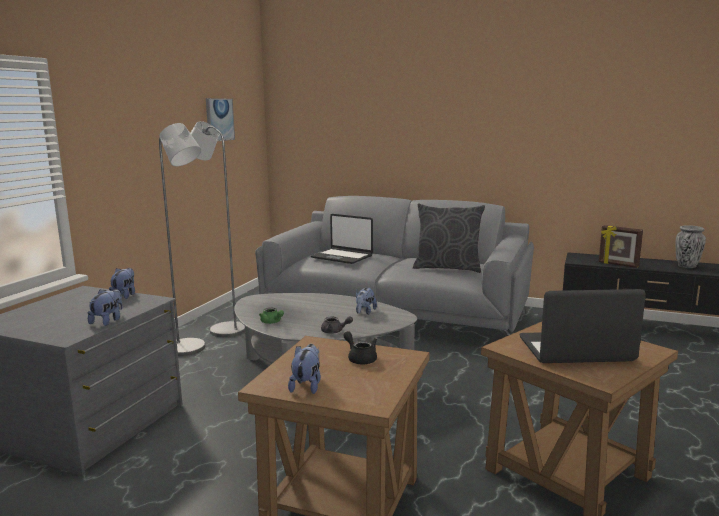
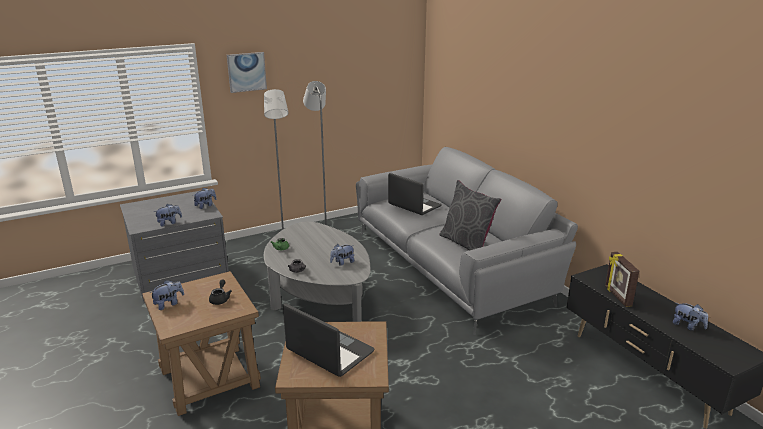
camera: 40 degrees right, 10 degrees up
(219, 119) = (362, 70): picture -> picture (246, 72)
(342, 257) = (414, 205): laptop -> laptop turned 150 degrees clockwise
(686, 266) = (687, 326): vase -> plush toy

